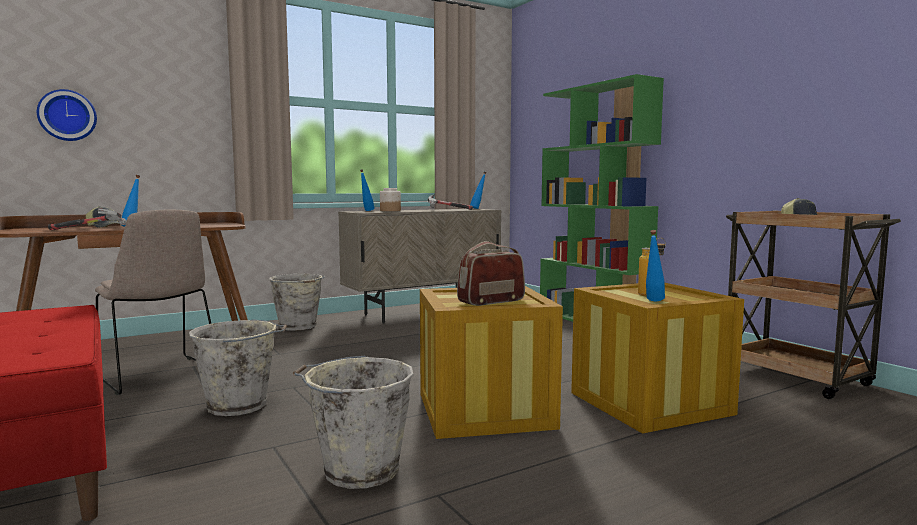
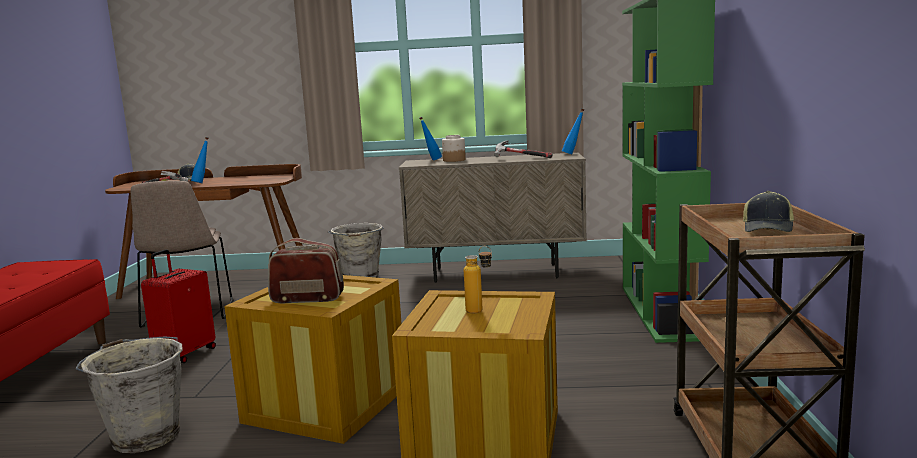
camera: 35 degrees right, 5 degrees up
(67, 115) = (179, 84): wall clock -> none
(240, 405) = (185, 354): grey bucket -> red suitcase
(653, 301) = (442, 325): blue bottle -> none

